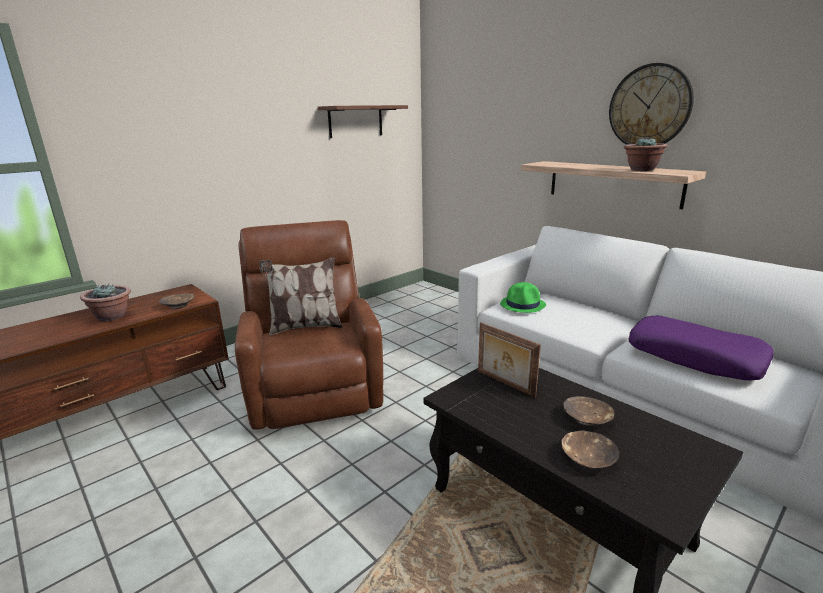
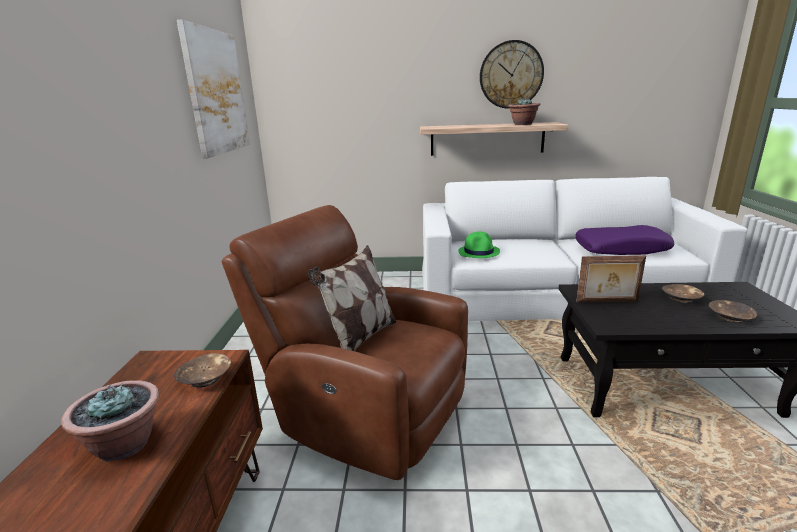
camera: 45 degrees left, 0 degrees up
(355, 121) = (216, 92): brown shelf -> picture

